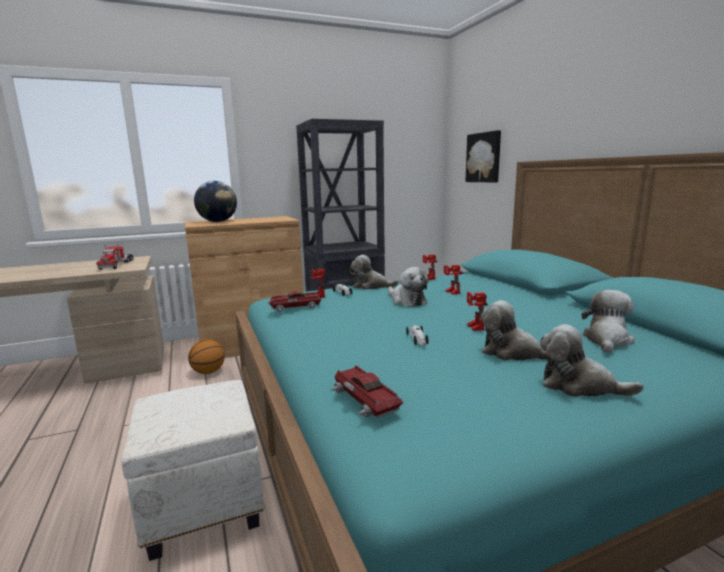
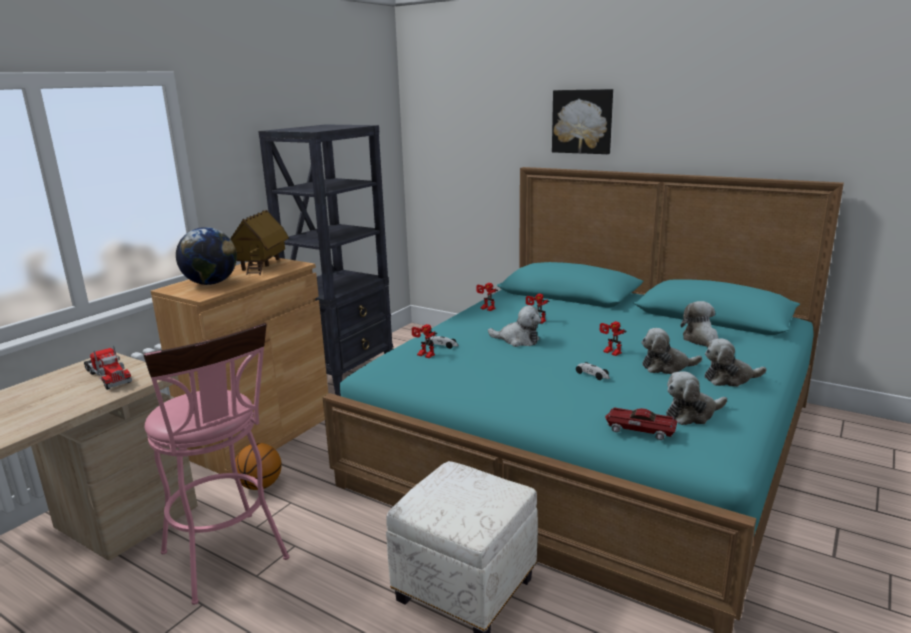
camera: 35 degrees left, 5 degrees up
(127, 410) = (229, 561): none -> pink stool
(267, 218) = (261, 266): none -> toy house
(295, 307) = (429, 373): toy car -> none
(371, 286) = (451, 331): plush toy -> plush toy (692, 414)
(484, 157) = (466, 156): picture -> picture (582, 121)

